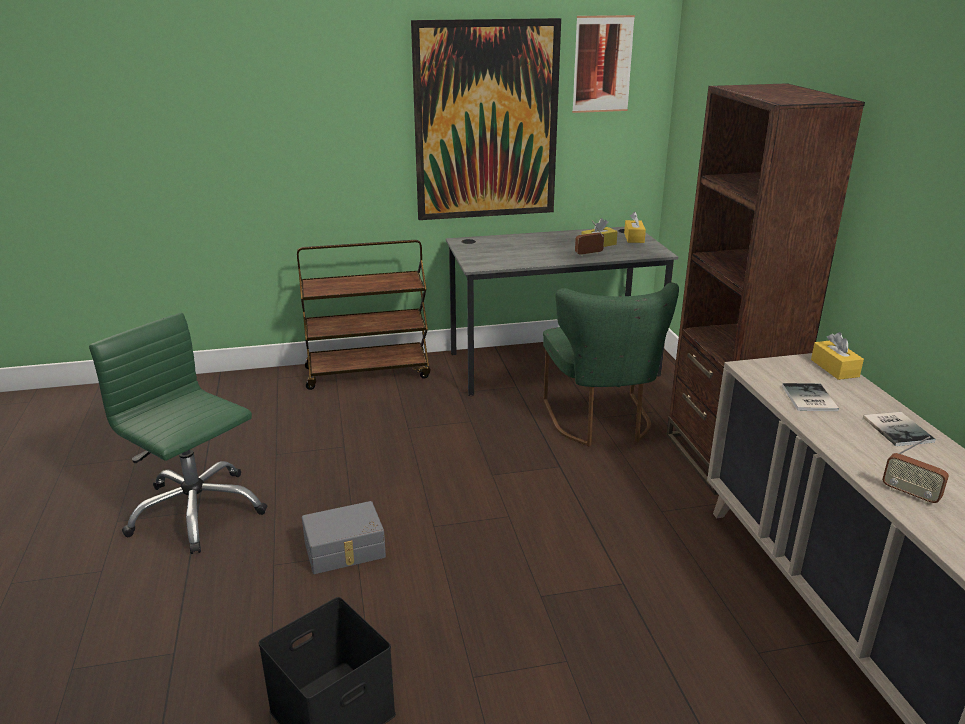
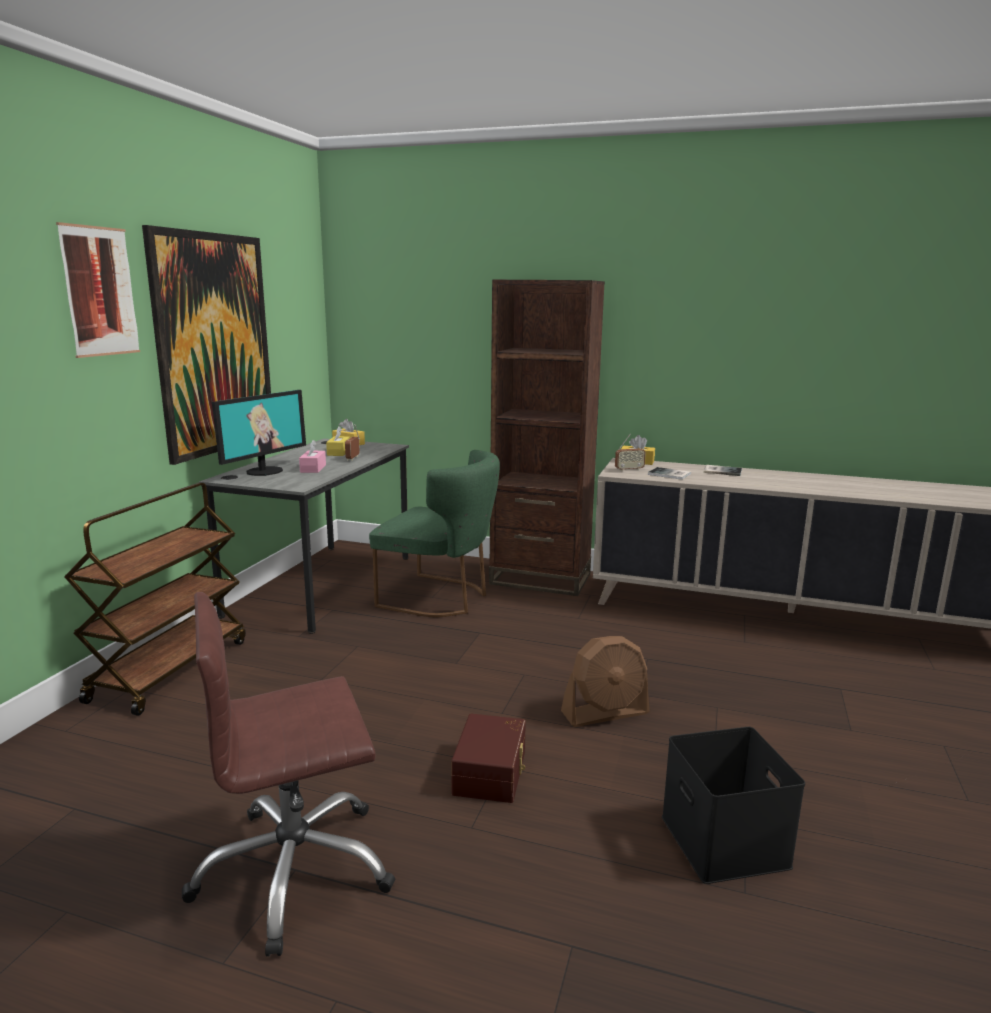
camera: 60 degrees left, 10 degrees down
(196, 511) = (294, 870): green office chair -> brown office chair
(345, 551) = (492, 772): grey storage box -> brown storage box
(484, 584) = (605, 713): none -> brown fan
(499, 244) = (264, 471): none -> monitor
(533, 253) = (313, 468): none -> pink tissue box
(602, 64) = (285, 286): picture -> picture (100, 291)
(910, 494) = (792, 486): radio -> radio (629, 470)

